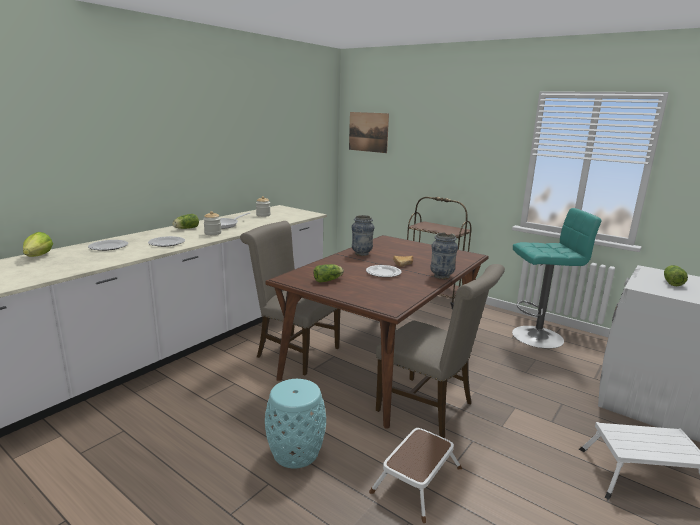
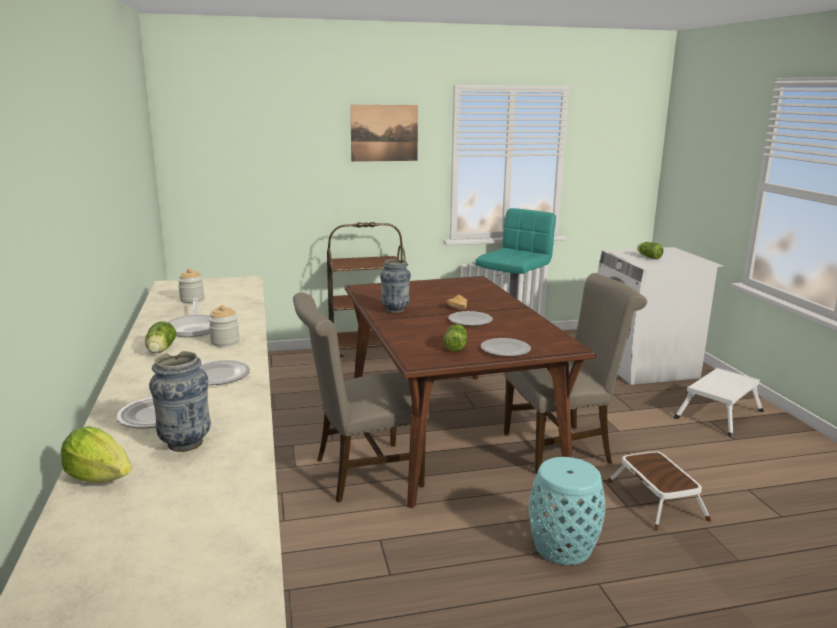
camera: 50 degrees left, 0 degrees up
(346, 293) = (505, 350): none -> plate
(368, 132) = (215, 144): picture -> picture (384, 133)
(441, 276) = (514, 306): vase -> vase (185, 443)

